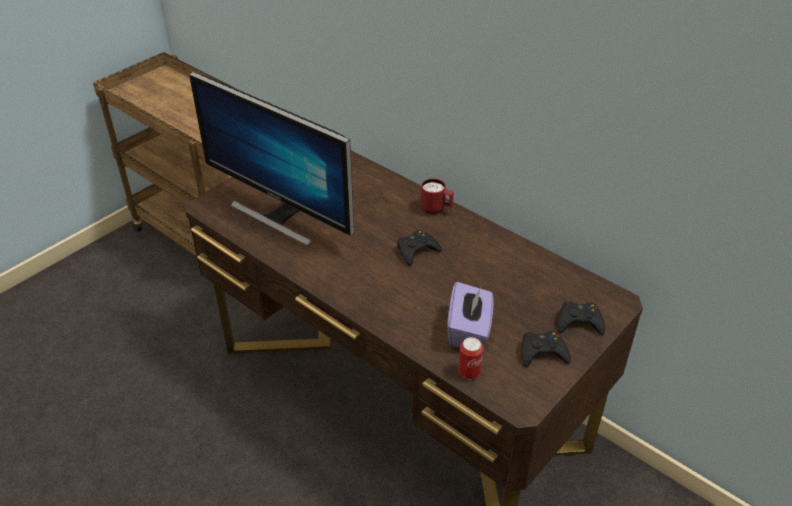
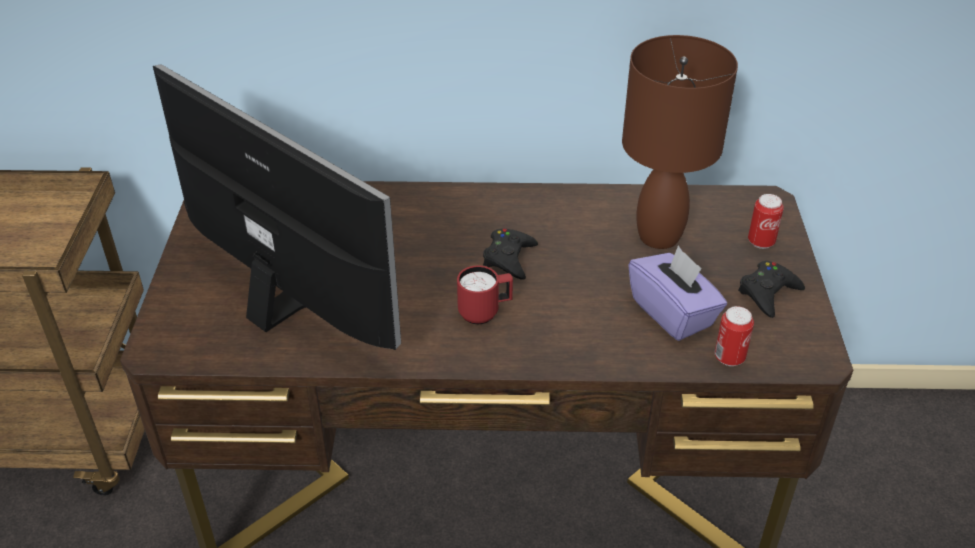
camera: 40 degrees left, 0 degrees up
(281, 215) = (286, 306): monitor -> monitor turned 135 degrees counterclockwise
(436, 209) = (472, 200): red mug -> red mug (485, 312)
(519, 284) = (660, 235): none -> brown table lamp
(579, 322) = (761, 242): black game controller -> can

